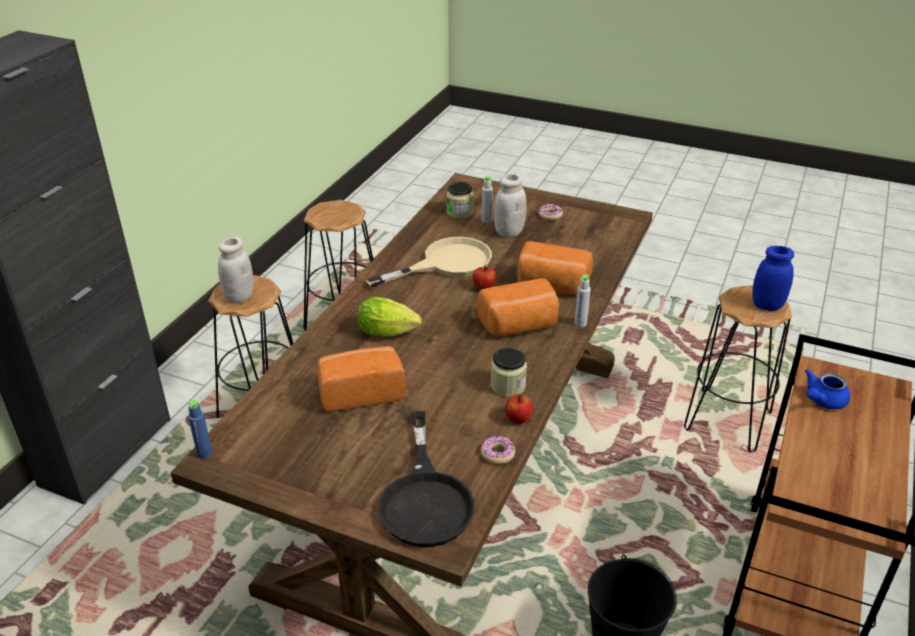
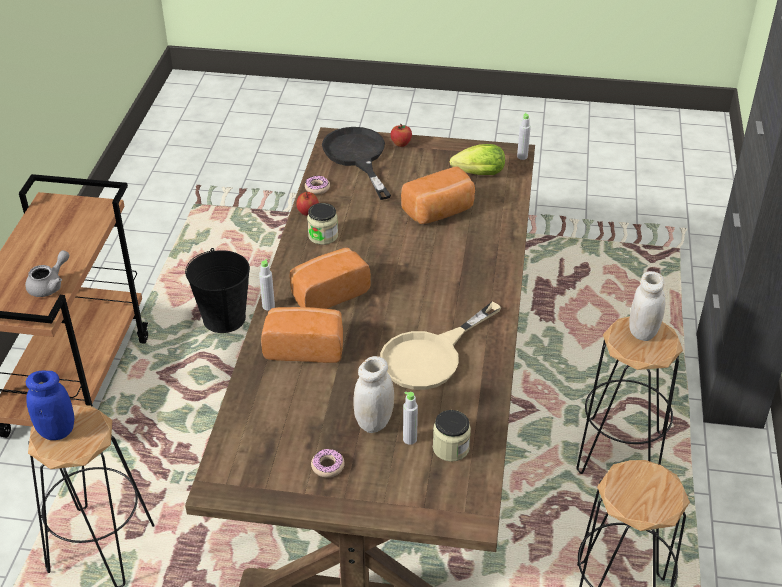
camera: 165 degrees right, 5 degrees up
(204, 453) = (522, 156): blue bottle -> grey bottle
(390, 333) = (445, 265): lettuce -> lettuce (476, 174)
(484, 287) = (376, 331): apple -> apple (401, 144)
(822, 401) = (50, 285): blue teapot -> grey teapot

